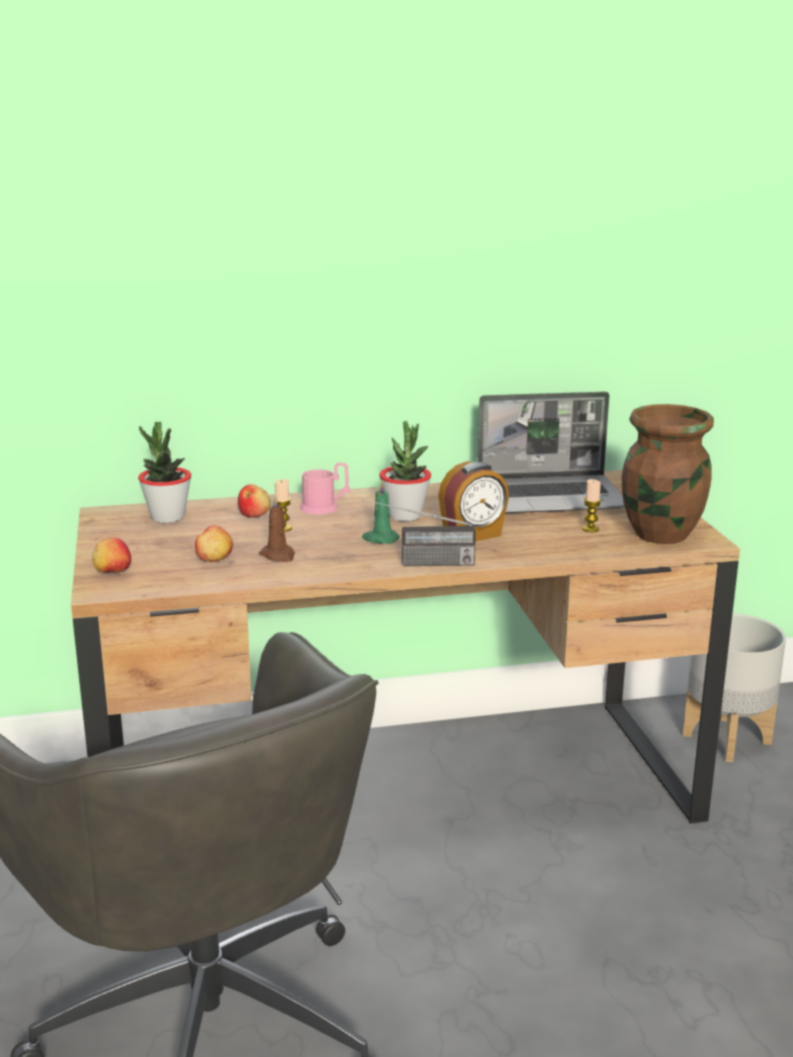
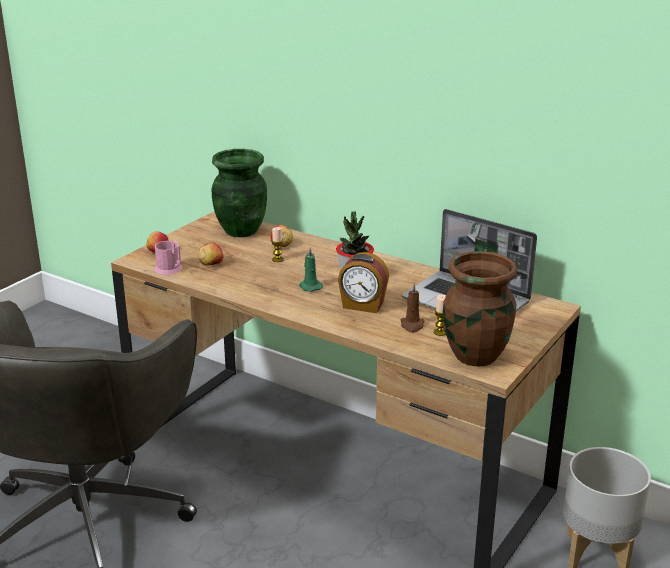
camera: 45 degrees right, 5 degrees up
(167, 517) = (240, 231): potted plant -> green vase
(278, 555) = (242, 274): brown candle -> brown candle (412, 325)
(324, 507) = (325, 255): pink mug -> pink mug (170, 270)
(418, 563) = (296, 309): radio -> none

